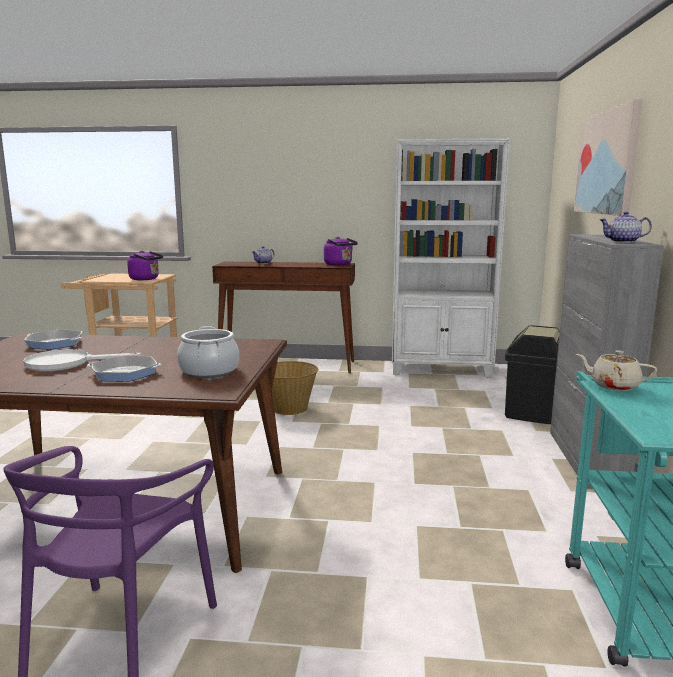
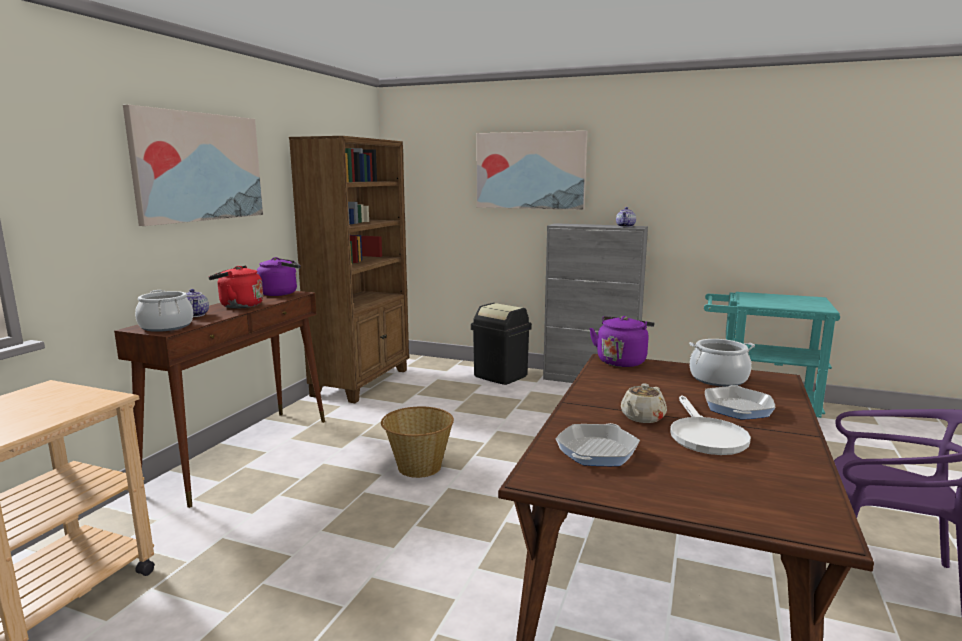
camera: 75 degrees left, 0 degrees up
(146, 279) = (83, 398): purple kettle -> purple kettle (622, 361)
(233, 263) = (166, 326): none -> cooking pot
(293, 264) = (238, 306): none -> red kettle
(303, 170) = (198, 167): none -> picture
(441, 369) = (362, 382): white bookcase -> brown bookcase
(613, 386) = (751, 302): beige teapot -> beige teapot (642, 417)

